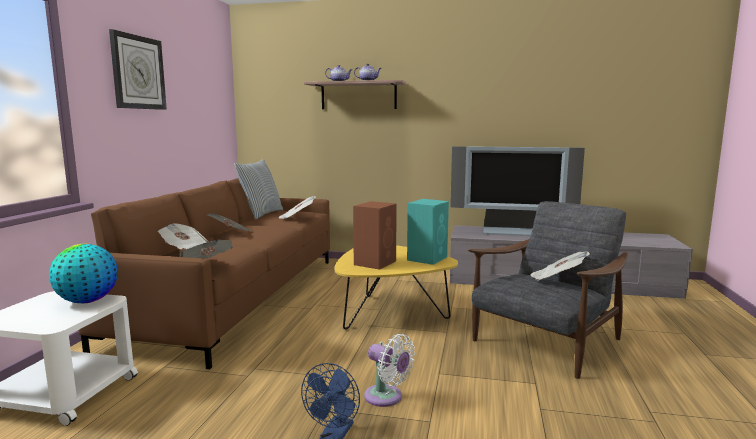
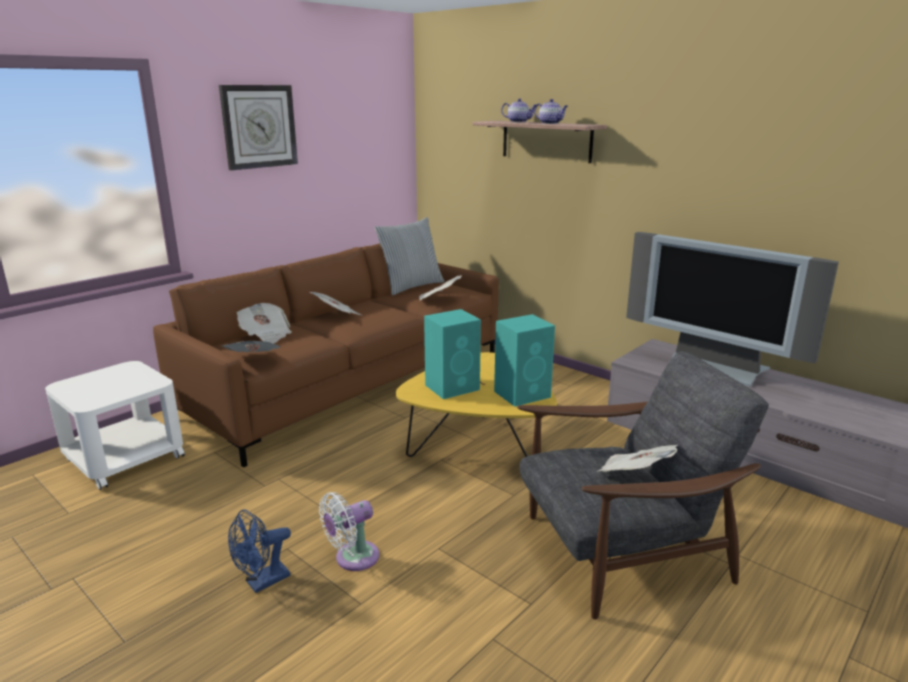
camera: 30 degrees right, 10 degrees up
(87, 301) = (140, 380): globe -> none
(375, 262) = (453, 387): brown speaker -> turquoise speaker
(386, 398) = (353, 558): white fan -> white fan turned 75 degrees clockwise

